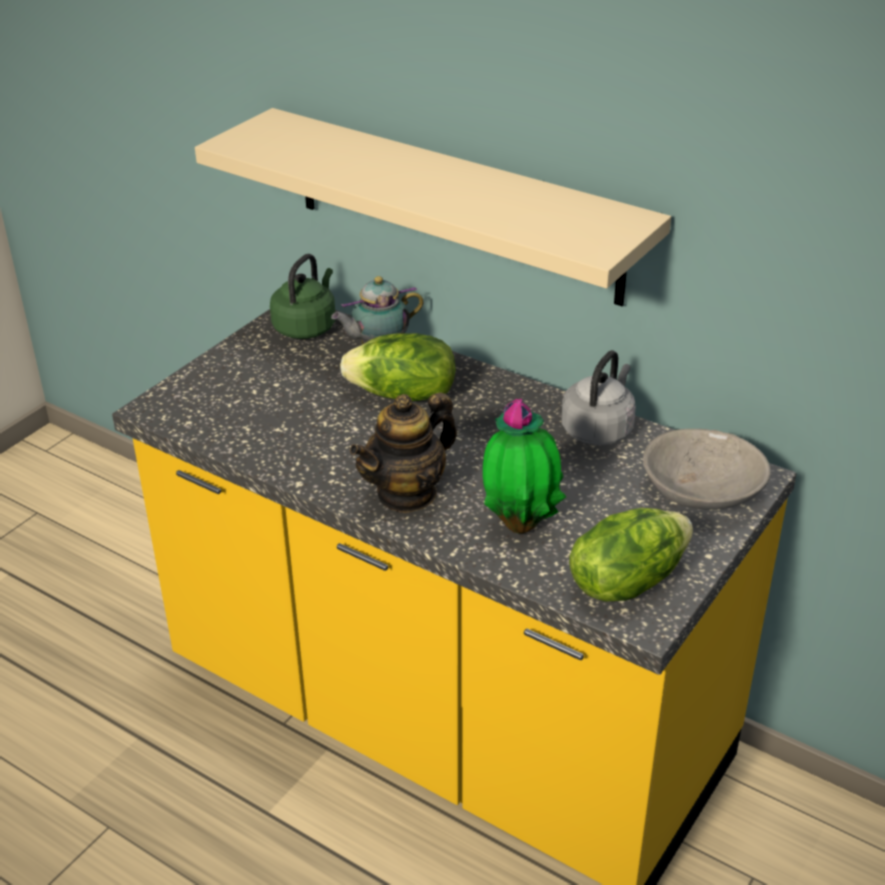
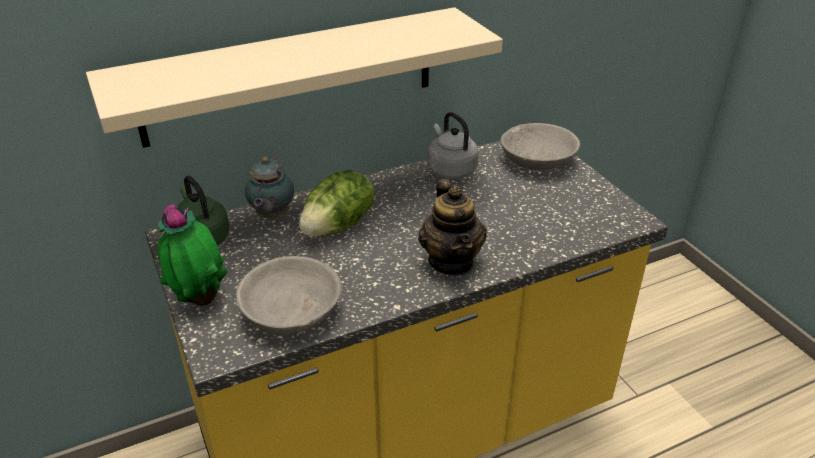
camera: 60 degrees left, 0 degrees up
(240, 423) = (292, 312): none -> grey bowl
(520, 524) = (519, 229): potted plant -> potted plant (200, 299)
(626, 581) = (598, 213): lettuce -> none

